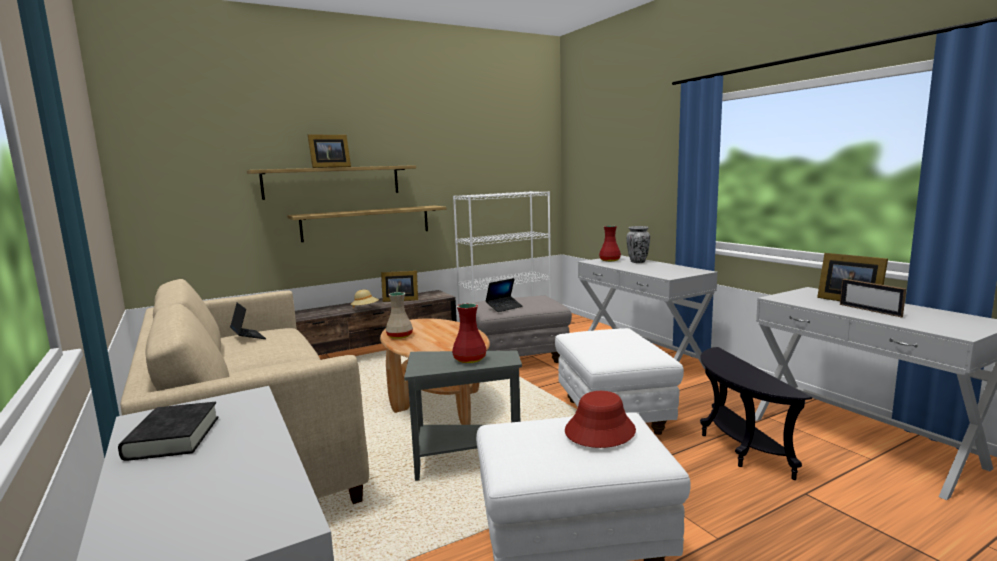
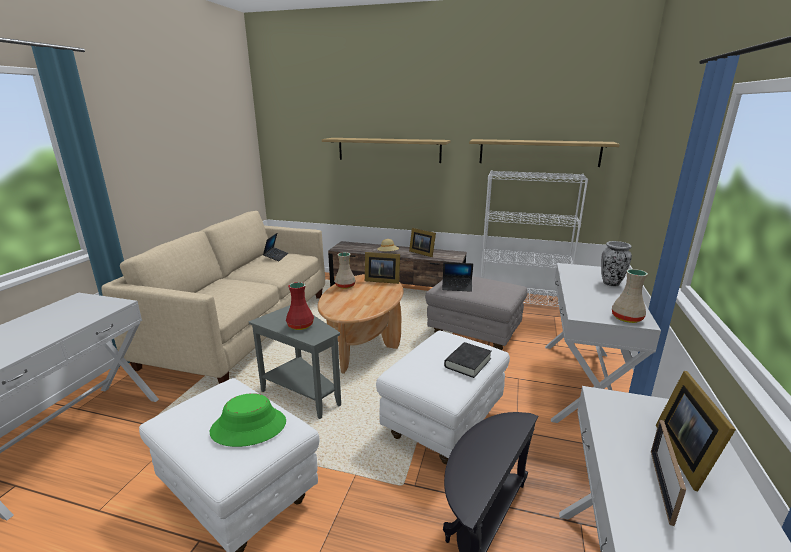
camera: 45 degrees right, 10 degrees up
(173, 438) = (54, 314): black book -> black book (467, 363)
(329, 167) = (378, 139): picture frame -> picture frame (381, 280)
(366, 223) = (412, 185): shelf -> shelf (539, 152)
(599, 431) = (249, 427): red hat -> green hat
(610, 260) = (589, 272): red vase -> none
(692, 272) = (627, 318): none -> beige vase

